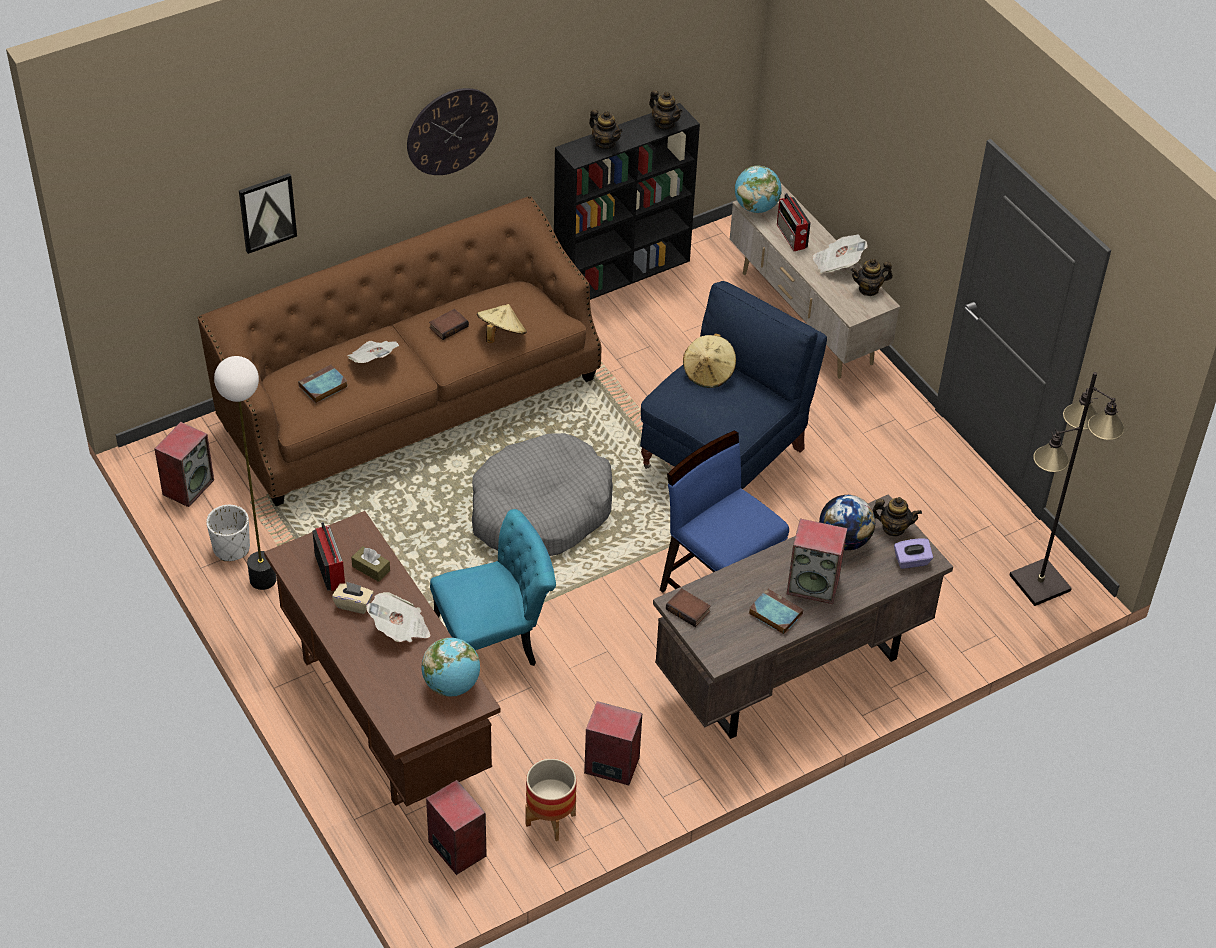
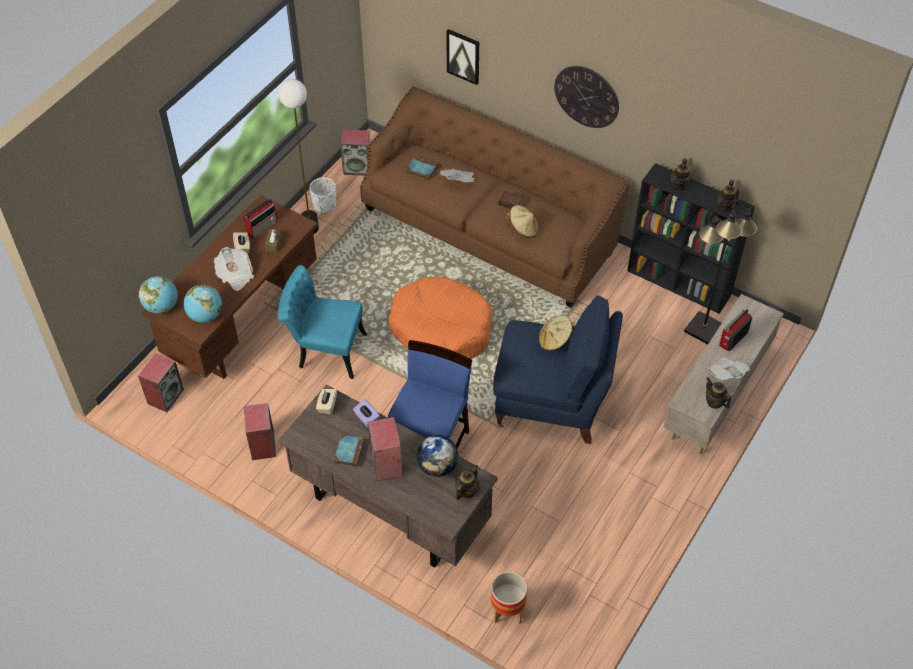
camera: 65 degrees right, 5 degrees up
(495, 642) = (325, 350): turquoise chair -> turquoise chair turned 150 degrees clockwise
(540, 511) = (441, 328): grey dog bed -> orange dog bed
(550, 820) = (207, 432): planter -> planter (507, 611)
(689, 610) = (327, 405): book -> beige tissue box
(756, 207) = (746, 308): globe -> globe (162, 307)
(893, 528) = (466, 491): teapot -> teapot turned 135 degrees counterclockwise
(911, 561) = (442, 512): purple tissue box -> purple tissue box (366, 418)
(1039, 584) = (558, 633): black floor lamp -> black floor lamp (703, 329)

